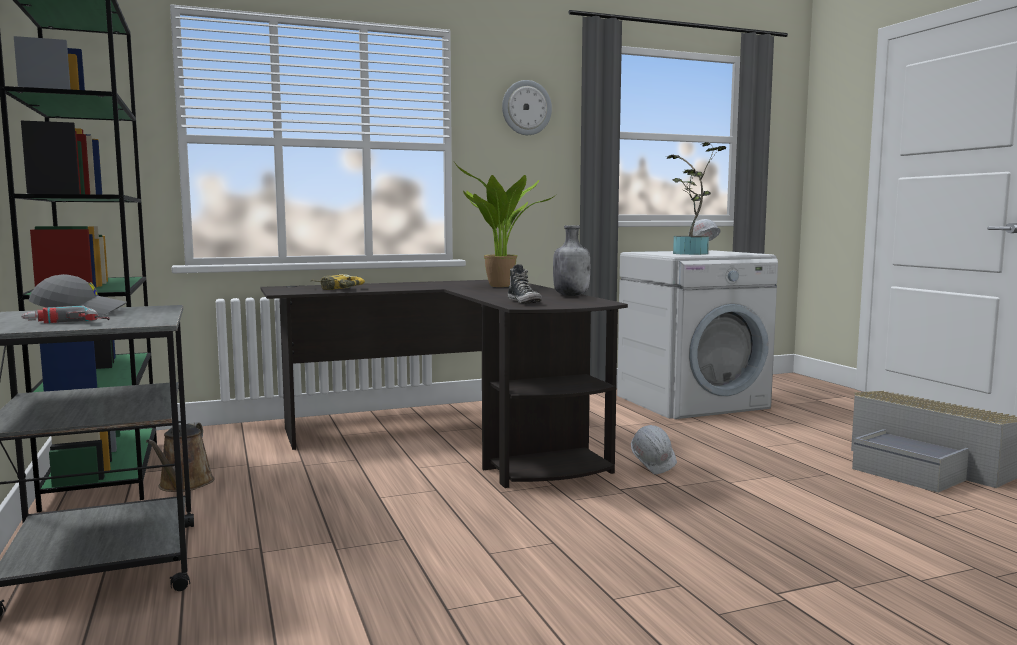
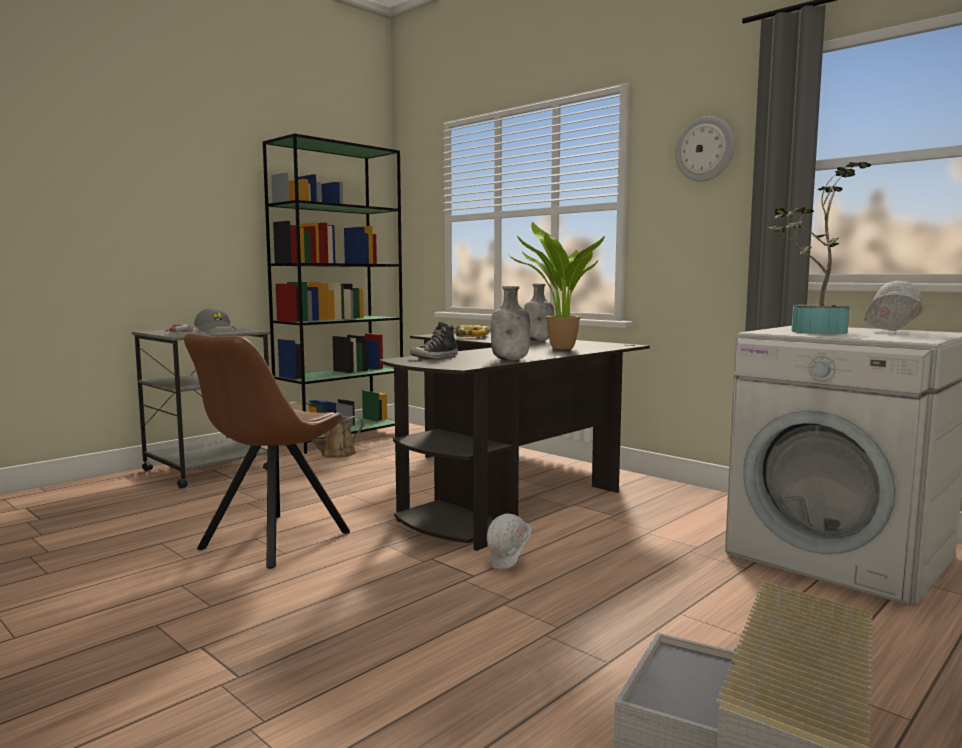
camera: 65 degrees right, 0 degrees up
(420, 284) = (539, 340): none -> grey bottle
(507, 544) = (274, 540): none -> brown chair

